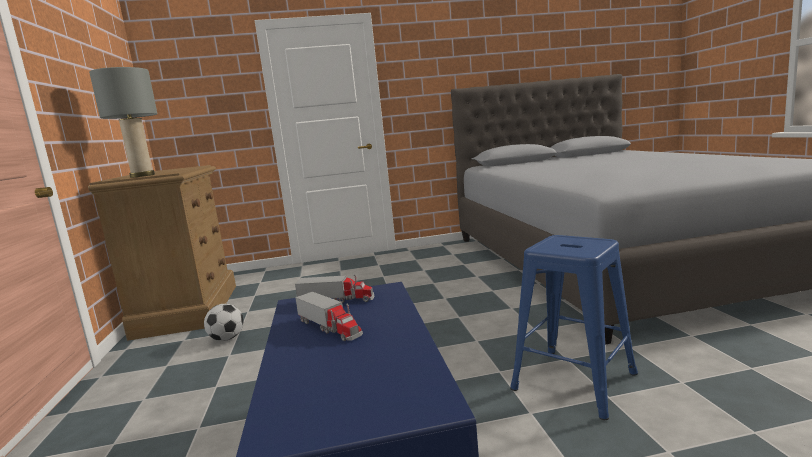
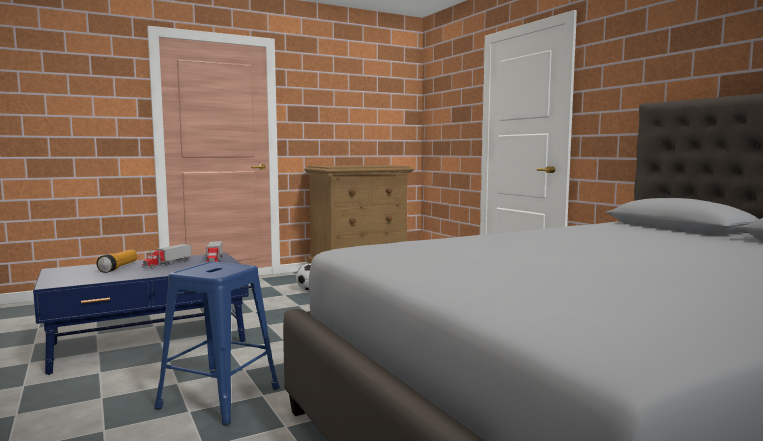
camera: 70 degrees right, 5 degrees down
(142, 176) = (329, 166): grey table lamp -> none
(329, 362) = (118, 268): none -> flashlight

